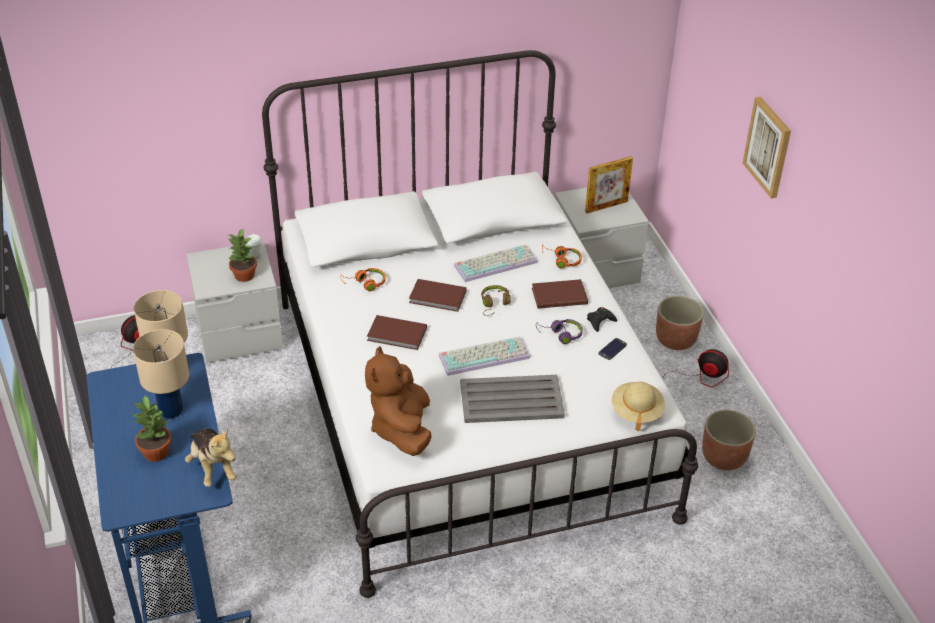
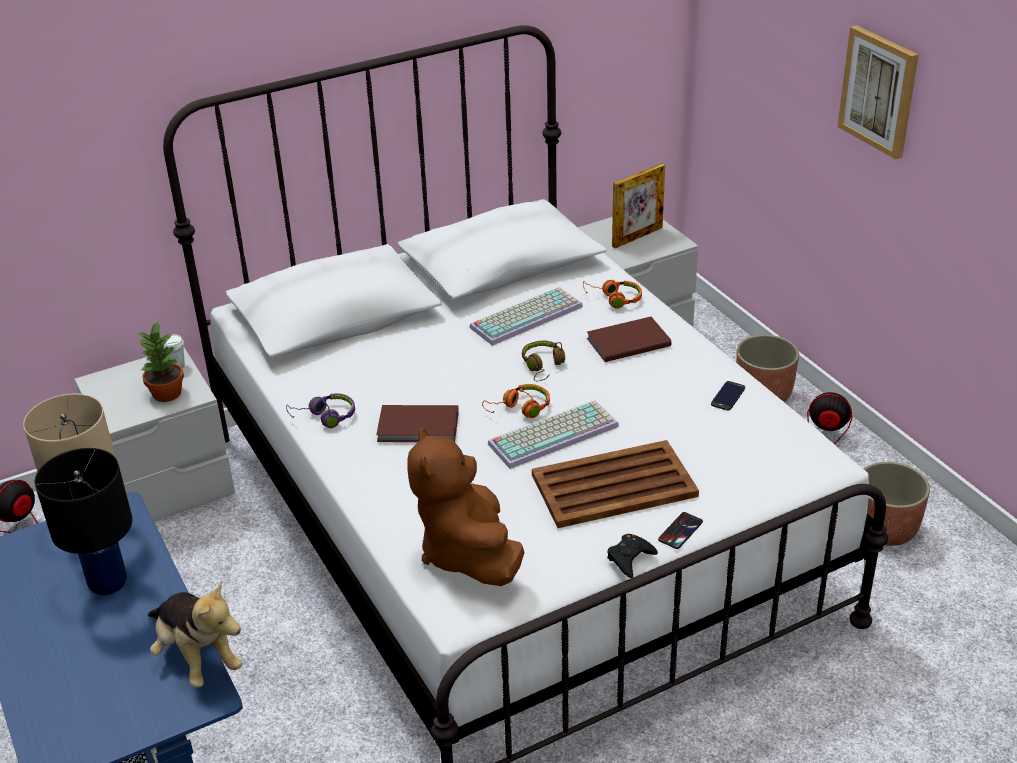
camera: 10 degrees left, 5 degrees down
(155, 452) = (96, 650): potted plant -> none
(172, 411) = (110, 582): beige table lamp -> black table lamp
(365, 283) = (351, 369): orange headphones -> orange headphones (520, 409)
(438, 298) = (461, 371): brown book -> none
(512, 400) = (615, 485): grey tray -> brown tray
(543, 439) = (680, 531): none -> phone
(560, 335) = (649, 390): purple headphones -> purple headphones (324, 417)
(600, 321) = (696, 364): black game controller -> black game controller (630, 558)
(636, 411) = (796, 470): beige hat -> none

